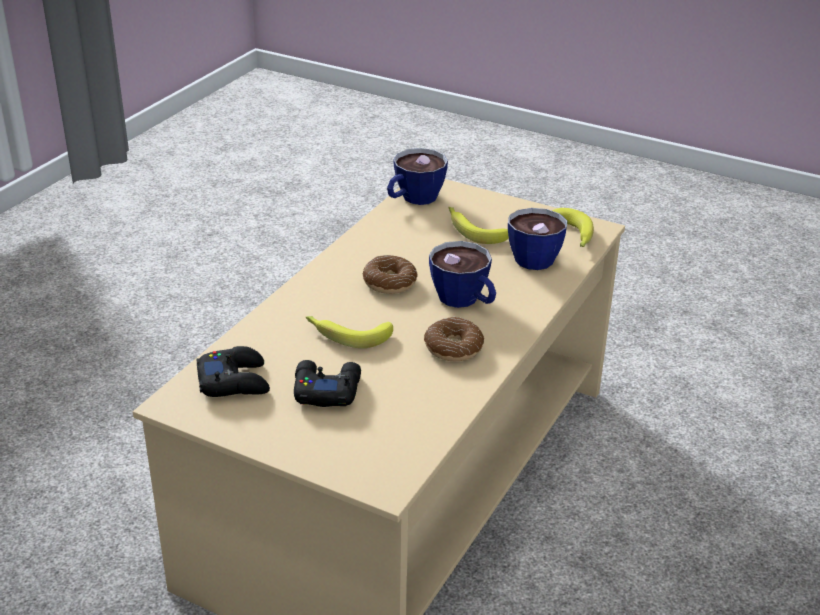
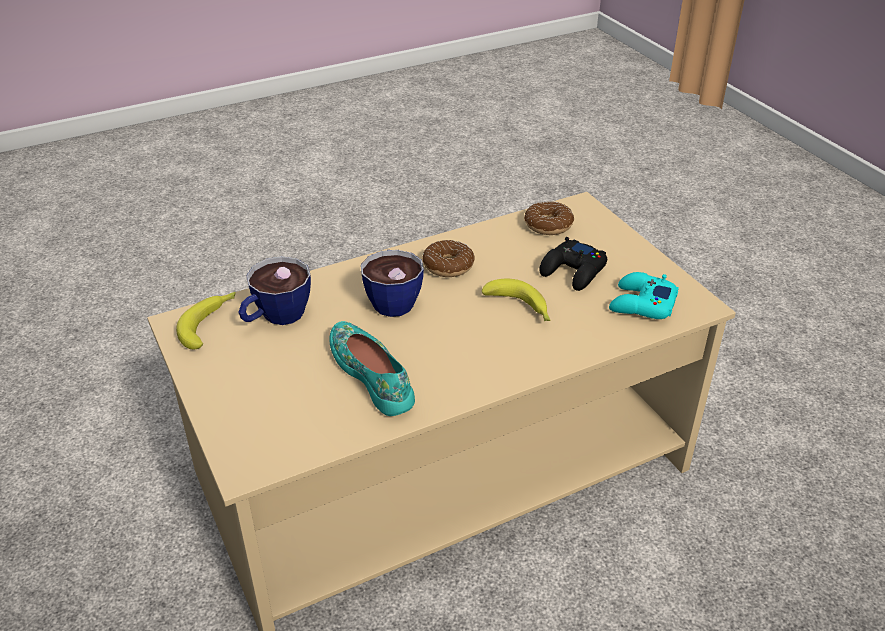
camera: 145 degrees left, 5 degrees up
(234, 381) = (641, 304): black game controller -> turquoise game controller
(389, 282) = (435, 343): donut -> donut (548, 225)
(412, 248) = (372, 374): none -> turquoise shoe
(413, 199) = (291, 446): cup -> none
(474, 230) = (286, 371): banana -> none

